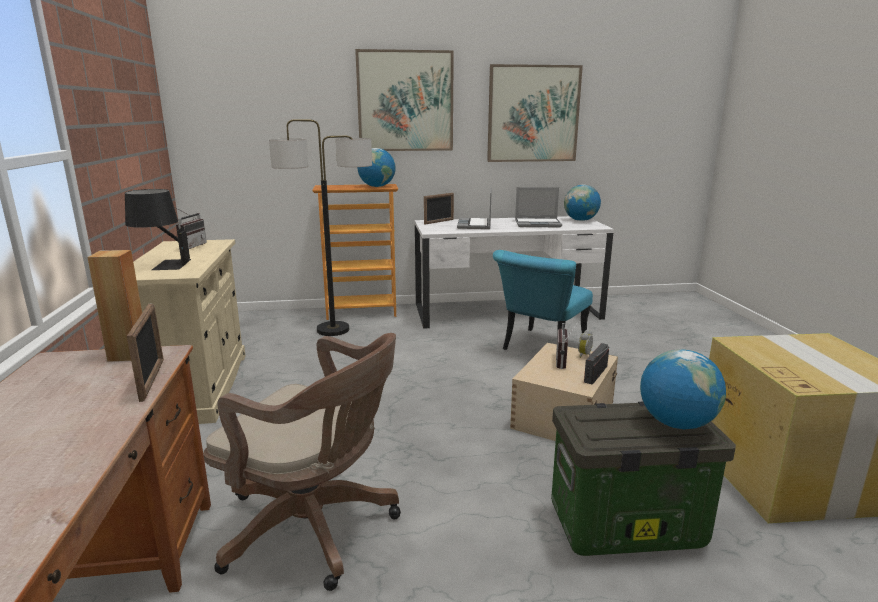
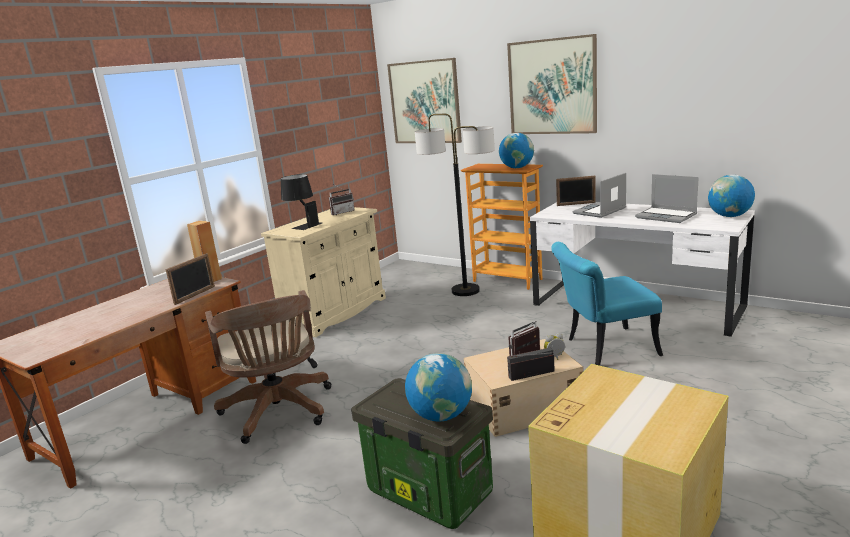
camera: 45 degrees right, 0 degrees up
(533, 114) = (686, 92): picture -> picture (425, 102)

